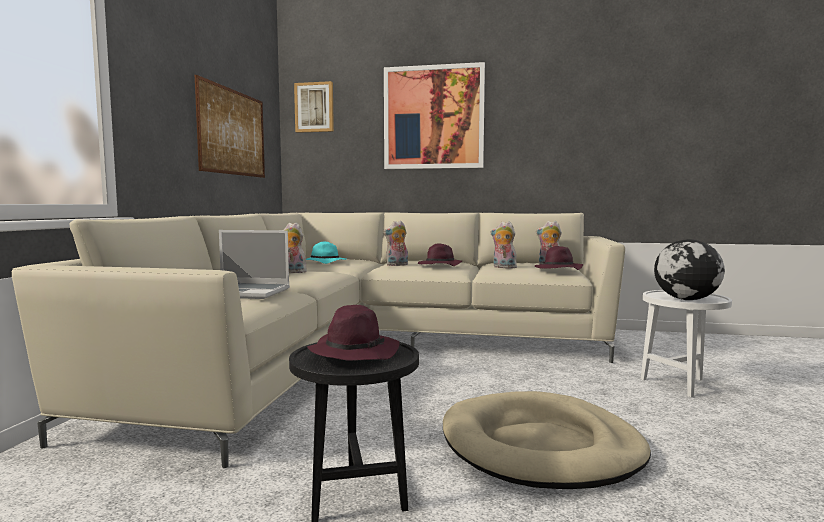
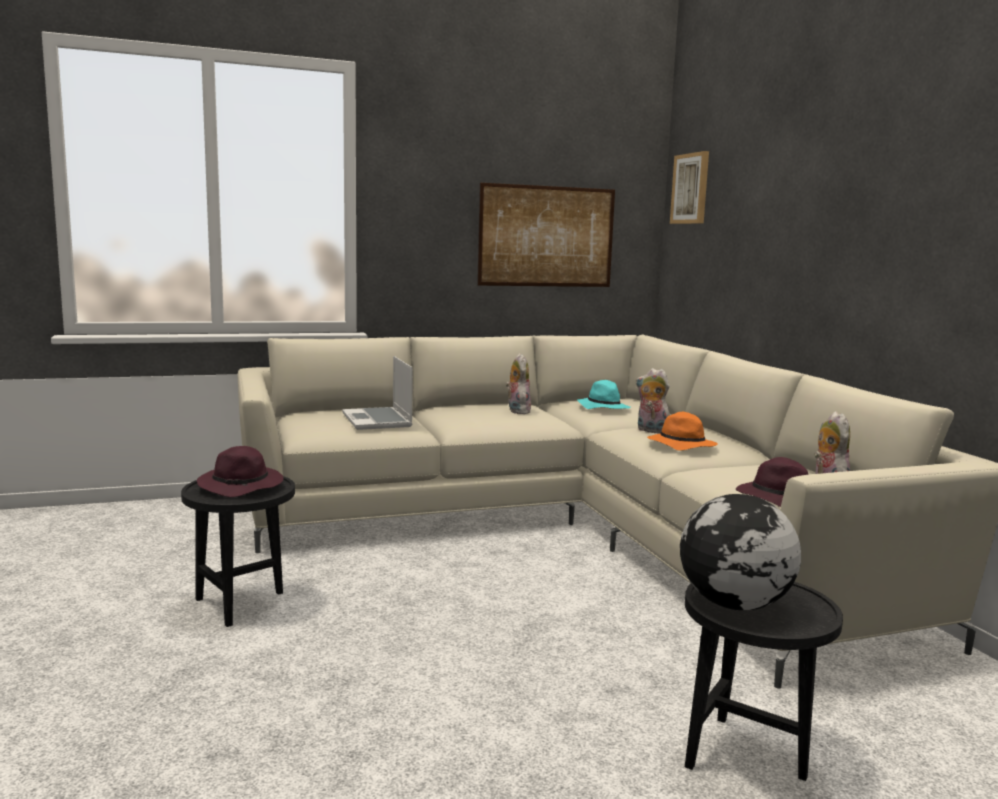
camera: 60 degrees right, 5 degrees up
(433, 117) = (802, 204): picture -> none
(439, 266) = (680, 446): purple hat -> orange hat
(503, 267) = (738, 472): plush toy -> none
(541, 446) = (389, 666): beige dog bed -> none
(680, 384) = (746, 757): white side table -> black side table

